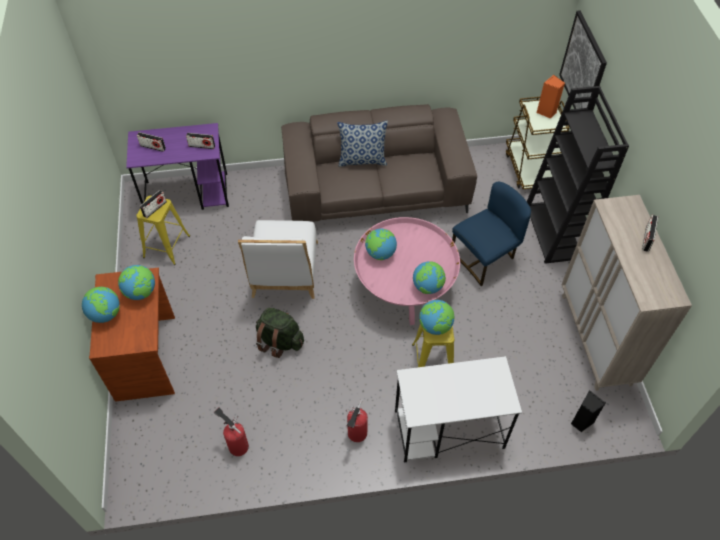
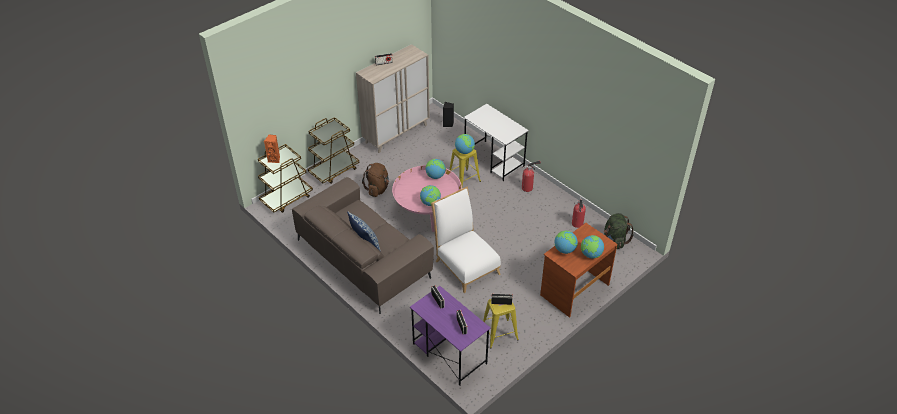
camera: 125 degrees left, 10 degrees down
(279, 341) = (509, 241): green backpack -> green backpack (614, 240)
(285, 274) = (465, 264): white chair -> white chair turned 90 degrees counterclockwise
(484, 258) = (378, 189): blue chair -> brown backpack
(554, 232) = (334, 170): black bookcase -> brown cart
(583, 69) = (267, 116): picture -> none

